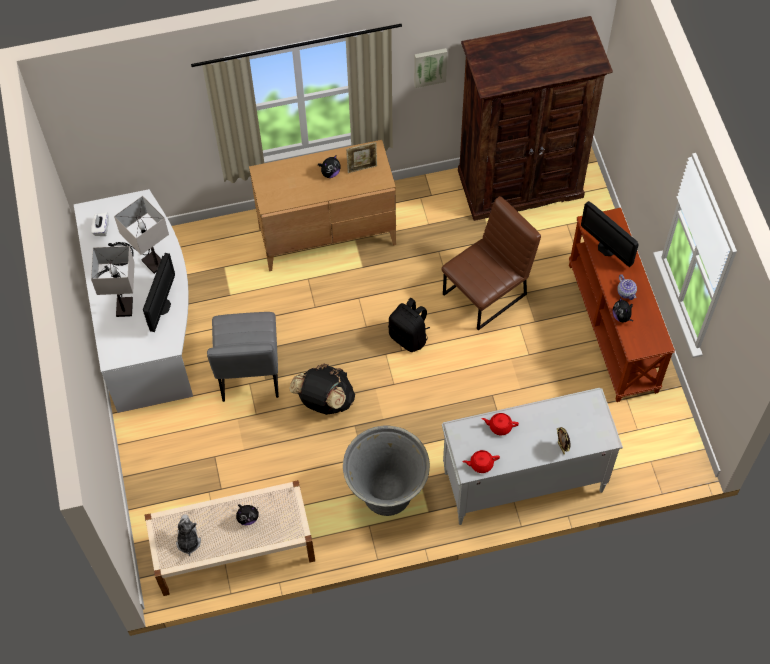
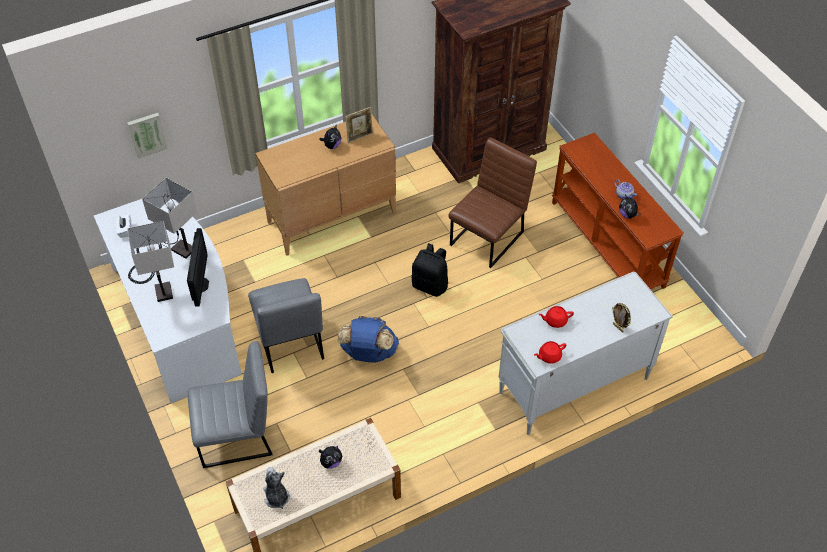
camera: 15 degrees left, 10 degrees down
(174, 462) = (237, 437): none -> grey chair
(324, 401) = (368, 353): black backpack -> blue backpack
(386, 494) = (451, 423): grey planter -> none
(429, 66) = (405, 33): picture -> picture (147, 134)
(607, 248) = (594, 164): monitor -> none

